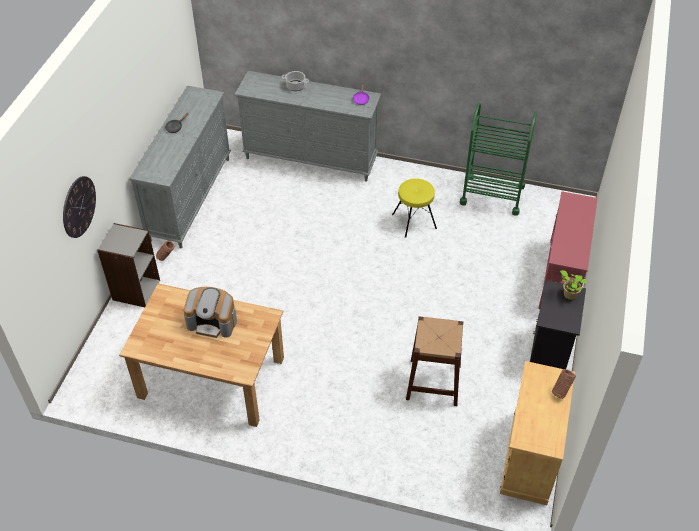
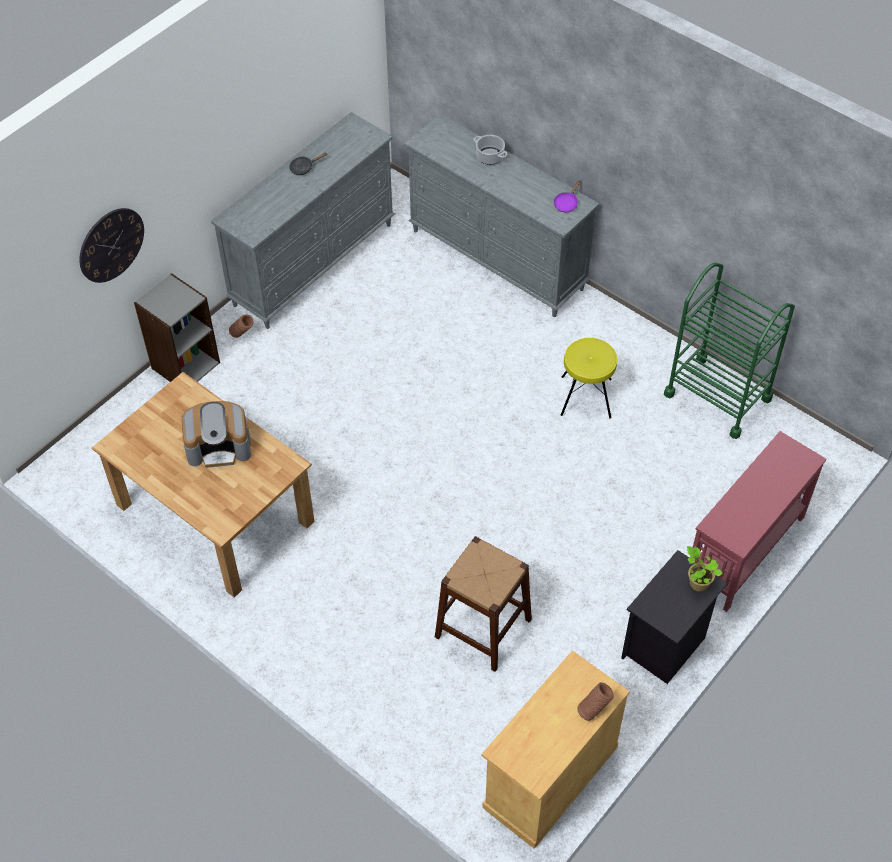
camera: 25 degrees right, 5 degrees up
(212, 322) = (219, 446): coffee machine -> coffee machine turned 45 degrees counterclockwise

